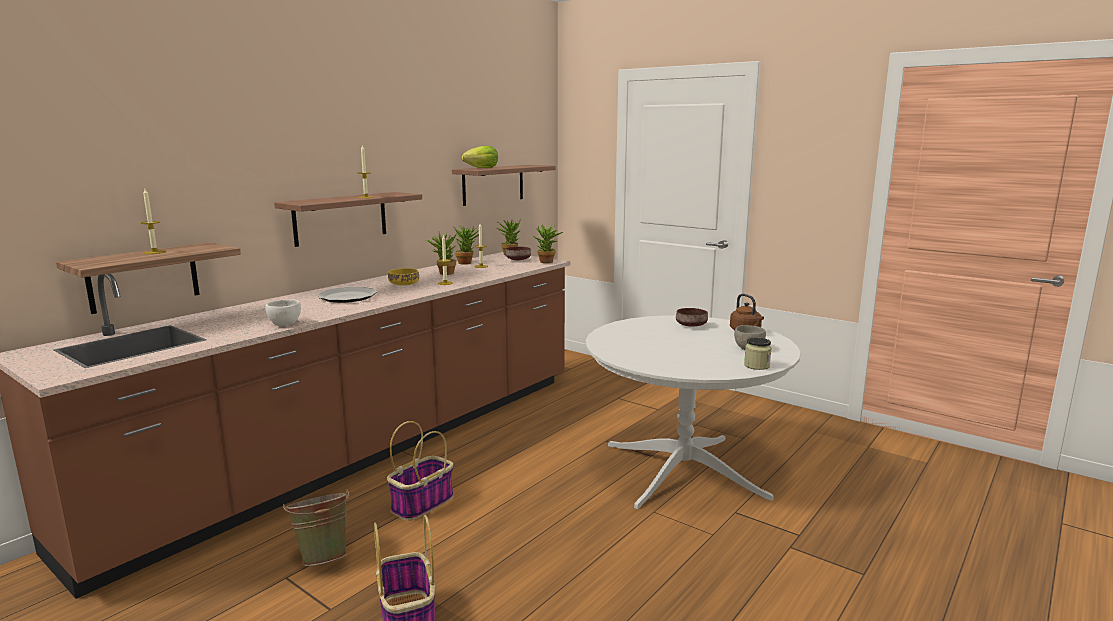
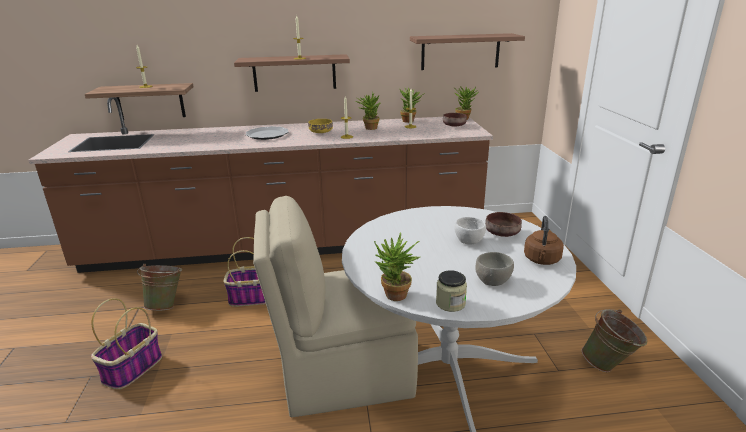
camera: 45 degrees right, 10 degrees up
(285, 324) = (191, 147): white bowl -> white bowl (469, 241)
(482, 168) = (437, 36): lettuce -> none
(547, 262) = (470, 133): potted plant -> potted plant (394, 297)
(619, 511) = (342, 374): none -> beige chair
(762, 423) = (609, 366): none -> green bucket

